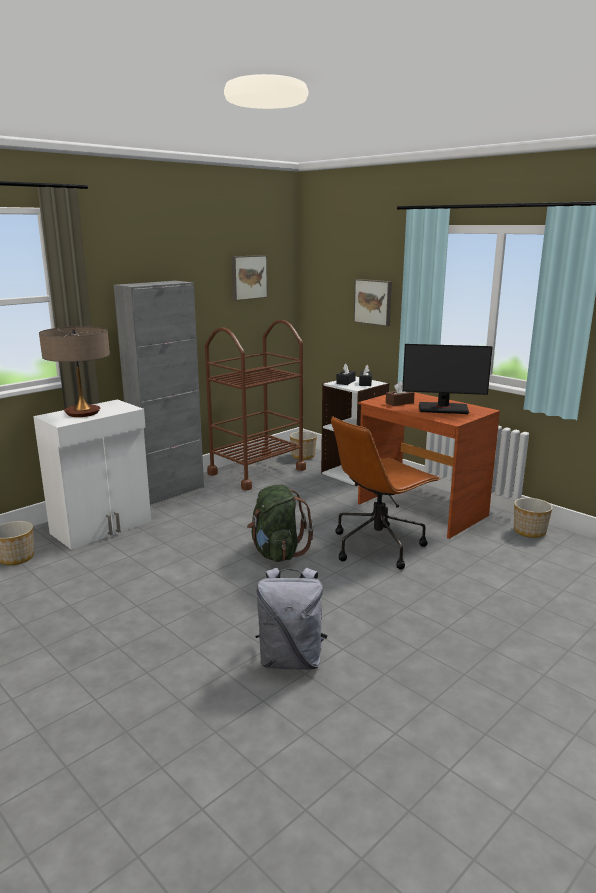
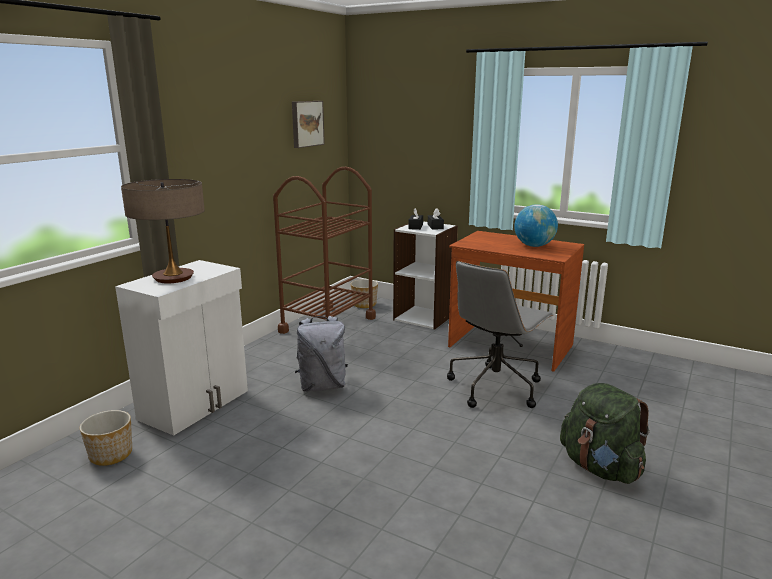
camera: 15 degrees left, 0 degrees up
(169, 492) = (248, 356): grey cabinet -> none
(277, 553) = (402, 408): green backpack -> green backpack (600, 467)
(291, 659) = (491, 523): grey backpack -> grey backpack (322, 386)
(373, 302) = (436, 146): picture -> none
(378, 545) = (495, 387): brown office chair -> grey office chair
(399, 403) = (489, 243): brown tissue box -> none
(443, 408) = (534, 246): monitor -> globe
(530, 531) = (617, 355): planter -> none

